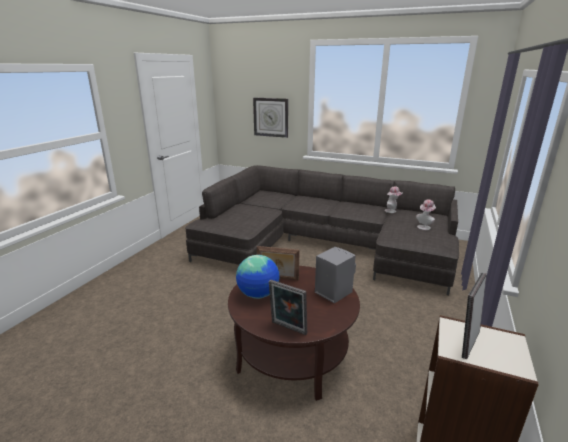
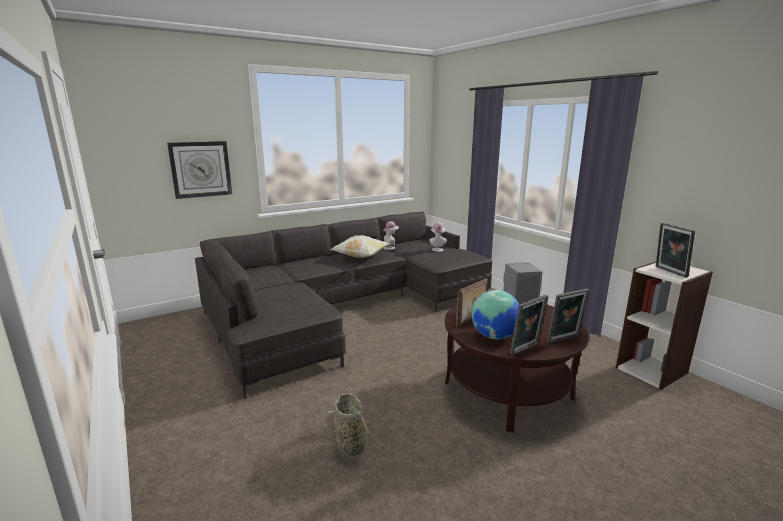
camera: 55 degrees left, 5 degrees down
(173, 310) = (349, 445): none -> basket
(249, 313) = (526, 349): none -> picture frame
(349, 209) = (360, 257): none -> pillow

